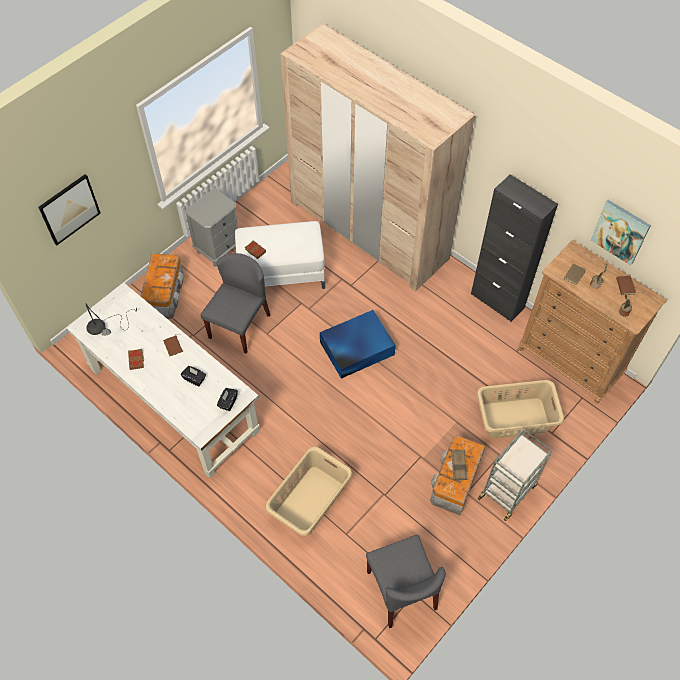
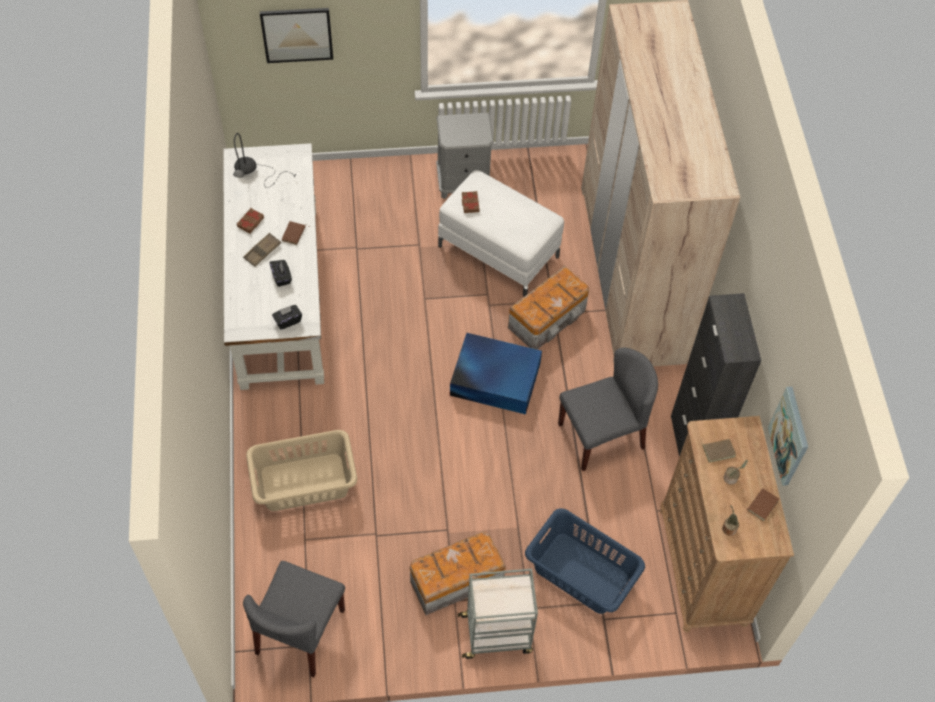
camera: 40 degrees right, 0 degrees up
(164, 293) = (370, 190): storage box -> storage box (548, 318)
(239, 326) = (407, 272): grey chair -> grey chair (601, 435)
(459, 466) = (457, 561): brown tray -> brown tray (262, 251)
(514, 417) = (581, 572): beige laundry basket -> blue laundry basket

